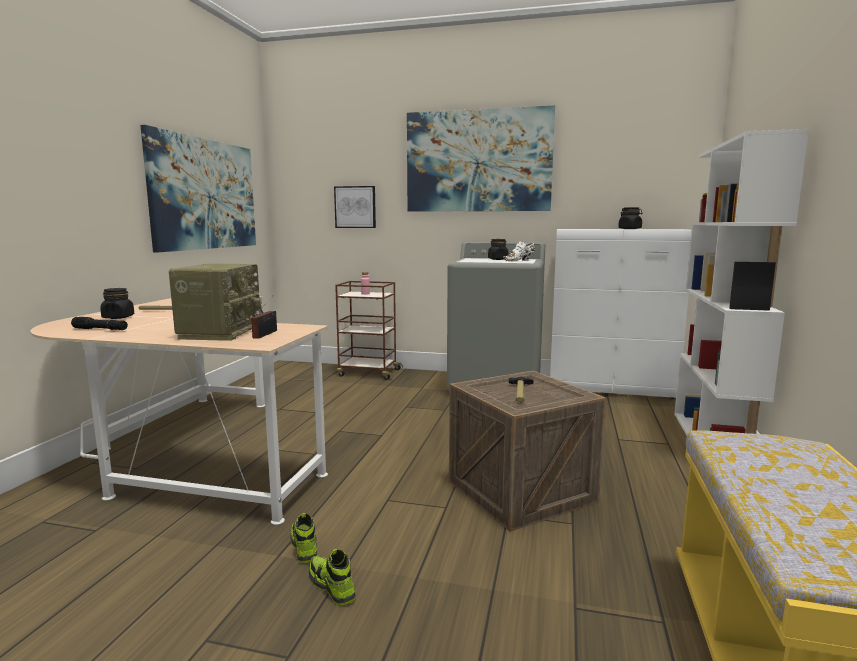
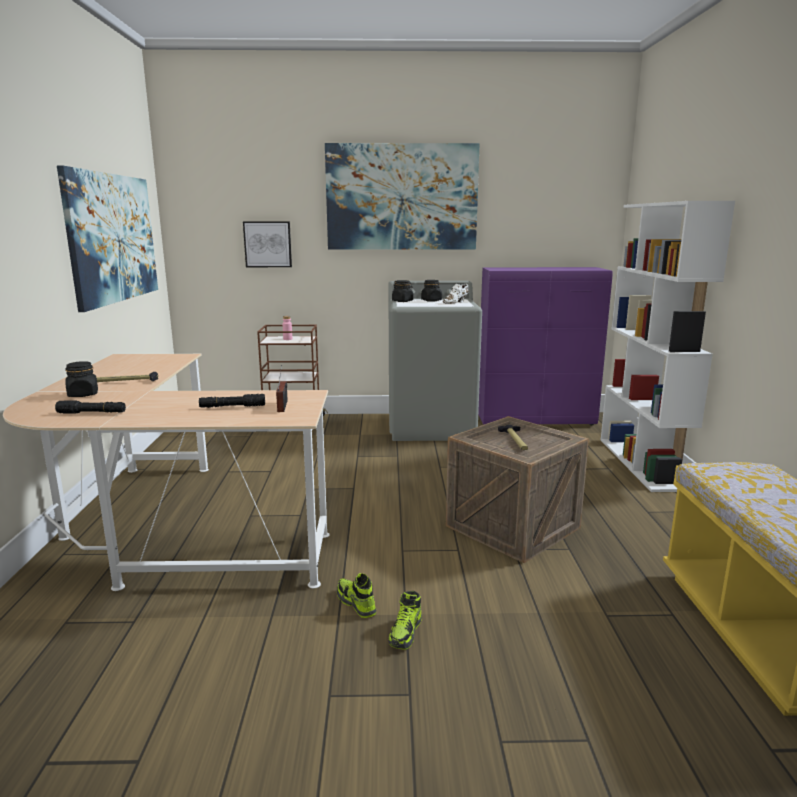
camera: 15 degrees left, 5 degrees up
(220, 332) = (232, 407): radio -> black flashlight
(331, 586) = (405, 633): shoe -> shoe turned 105 degrees counterclockwise
(611, 389) = (536, 420): white cabinet -> purple cabinet
(630, 229) = (554, 269): black jar -> black jar (402, 301)

